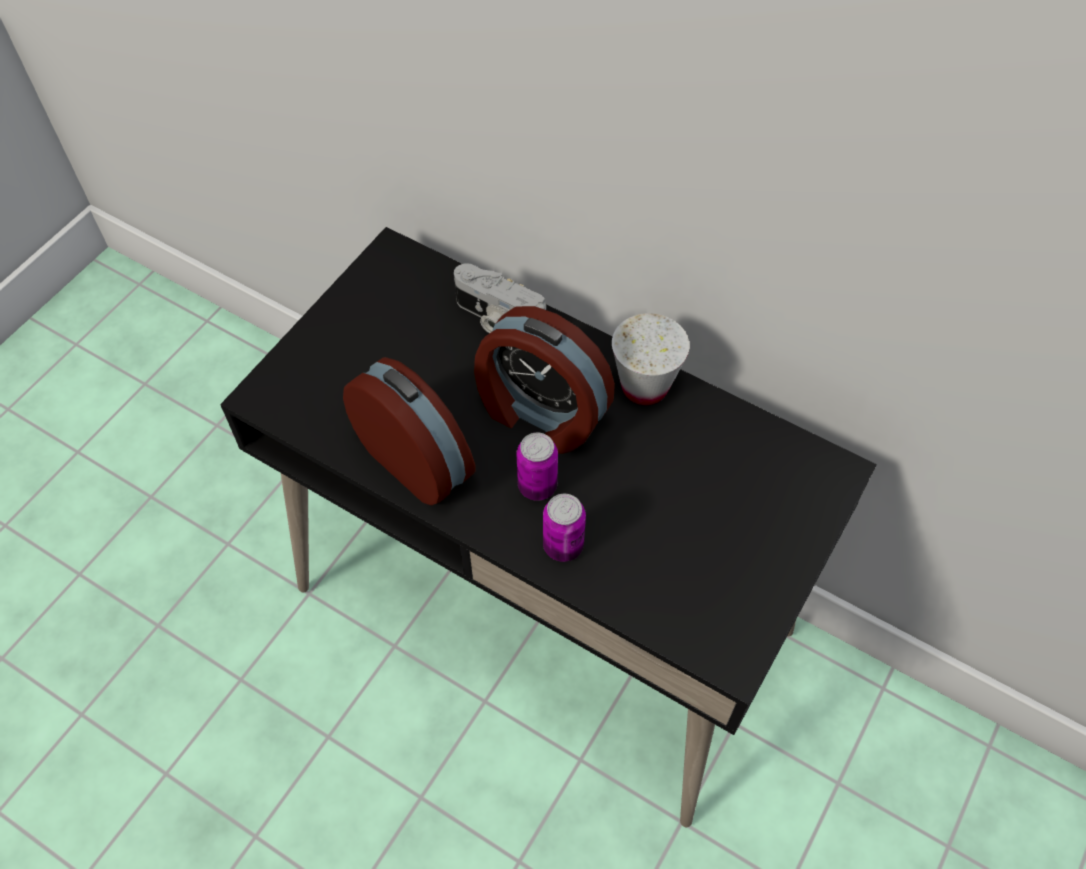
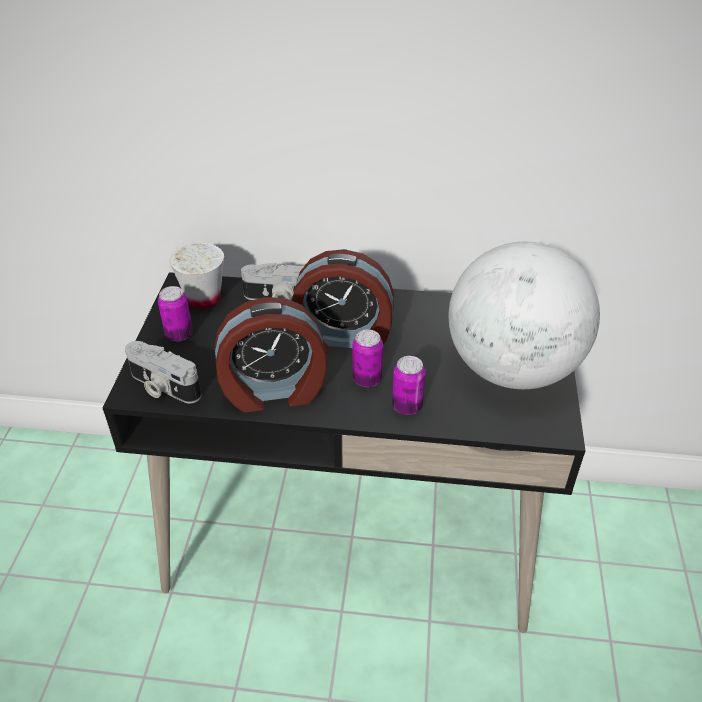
camera: 25 degrees left, 15 degrees down
(297, 402) = (163, 387): none -> camera
(351, 330) = (179, 334): none -> can
(418, 459) = (274, 391): alarm clock -> alarm clock turned 150 degrees clockwise
(644, 386) = (399, 305): white cup -> white cup (203, 299)
(732, 544) = (512, 368): none -> globe

